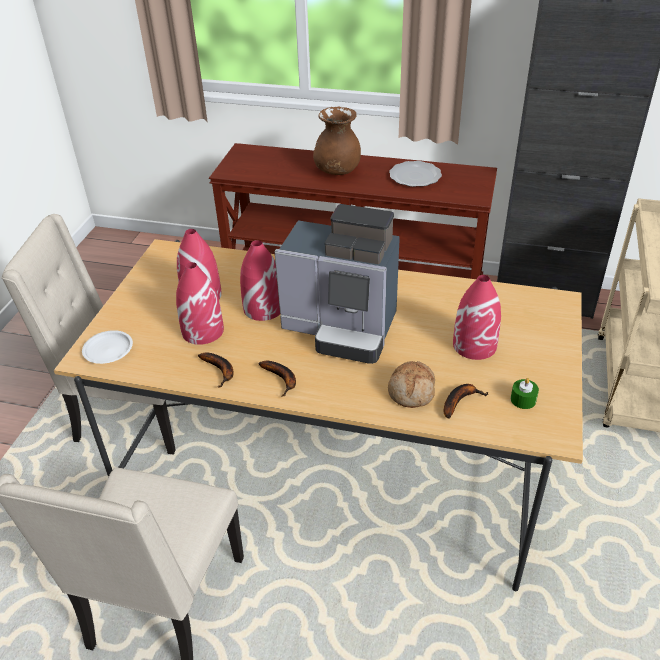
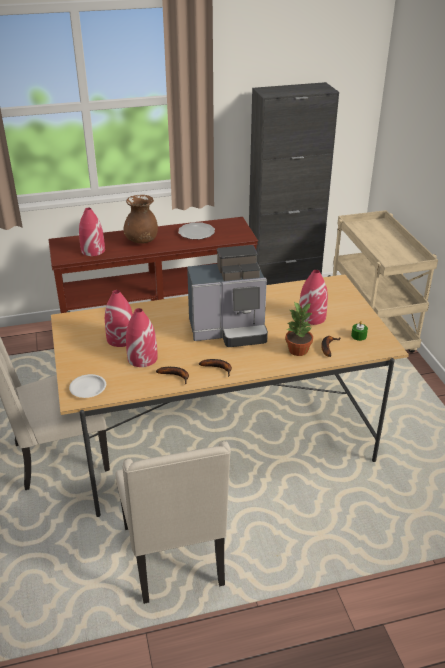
camera: 30 degrees left, 5 degrees down
(263, 308) = (169, 334): red vase -> red vase (93, 250)
(412, 391) = (298, 350): bread -> potted plant

